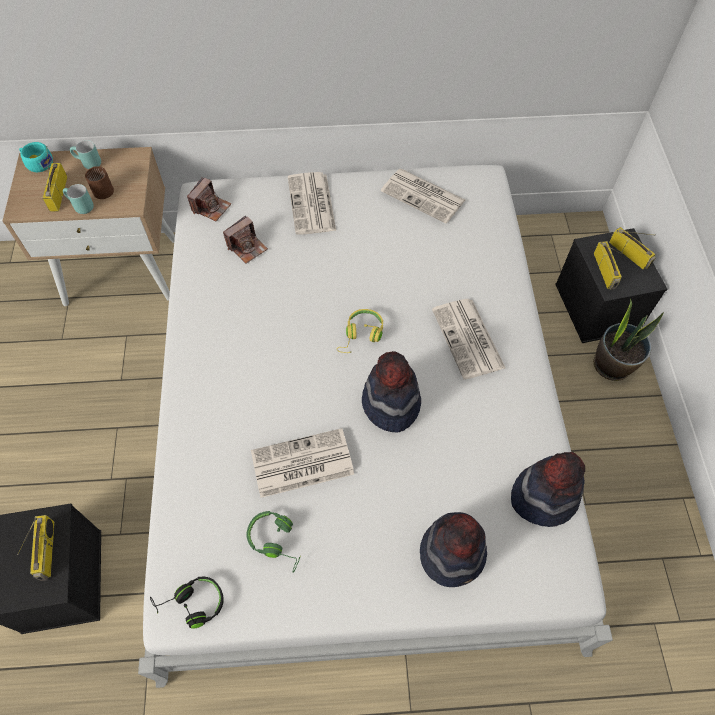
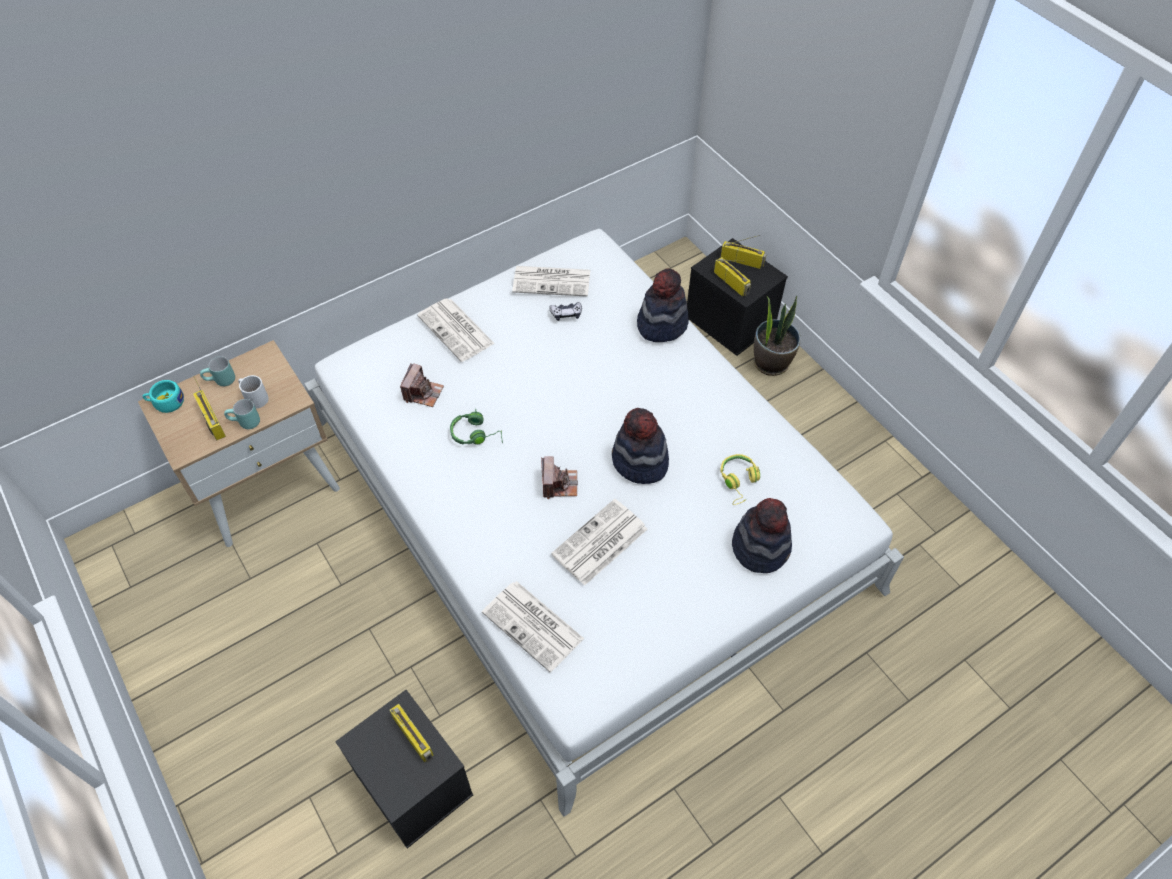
camera: 30 degrees left, 5 degrees down
(103, 188) = (255, 397): brown mug -> white mug
(192, 604) = (586, 693): black headphones -> none
(211, 207) = (362, 373): camera -> camera (559, 484)
(276, 541) = (620, 611): green headphones -> green headphones (476, 434)
(361, 335) = (578, 419): yellow headphones -> yellow headphones (739, 481)
(416, 231) = (566, 314): none -> game controller
(469, 339) = (667, 382): newspaper -> newspaper (534, 626)
(543, 496) = (799, 472): hat -> hat (661, 324)

